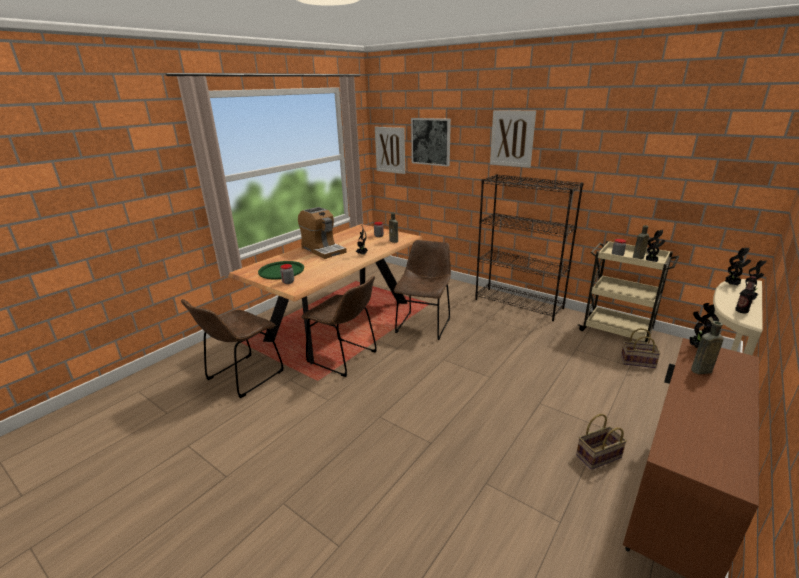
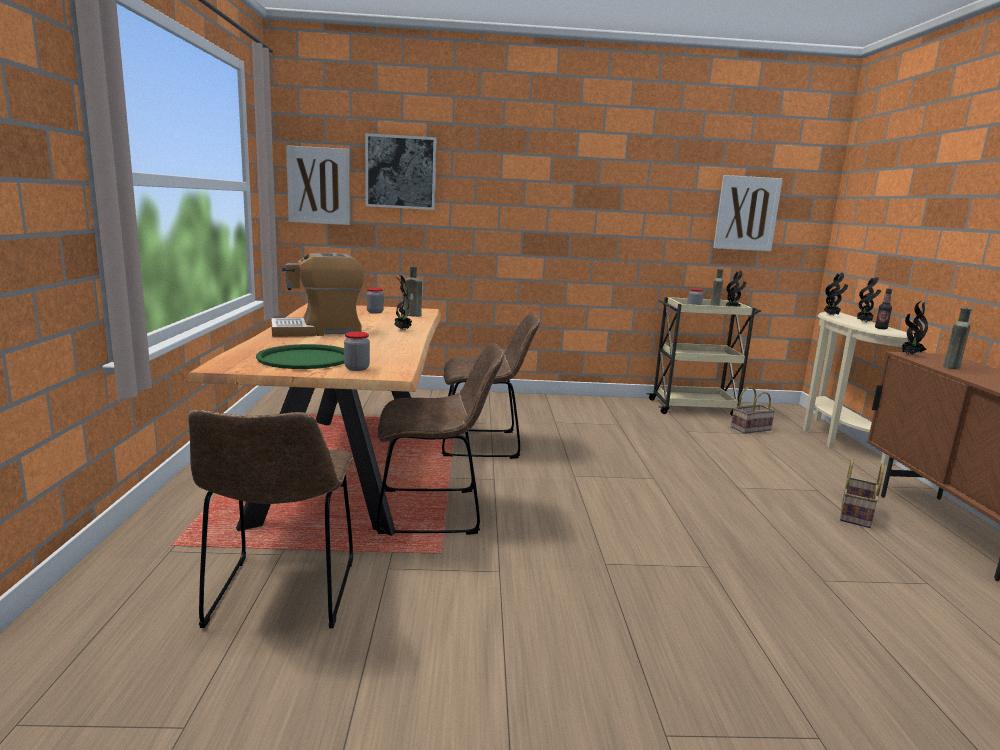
camera: 40 degrees left, 10 degrees down
(323, 250) = (318, 331): coffee machine -> coffee machine turned 150 degrees clockwise
(424, 324) = (485, 444): brown chair -> brown chair turned 105 degrees clockwise
(512, 138) = (535, 169): picture -> picture (746, 213)
(519, 304) = (563, 401): black bookcase -> none

